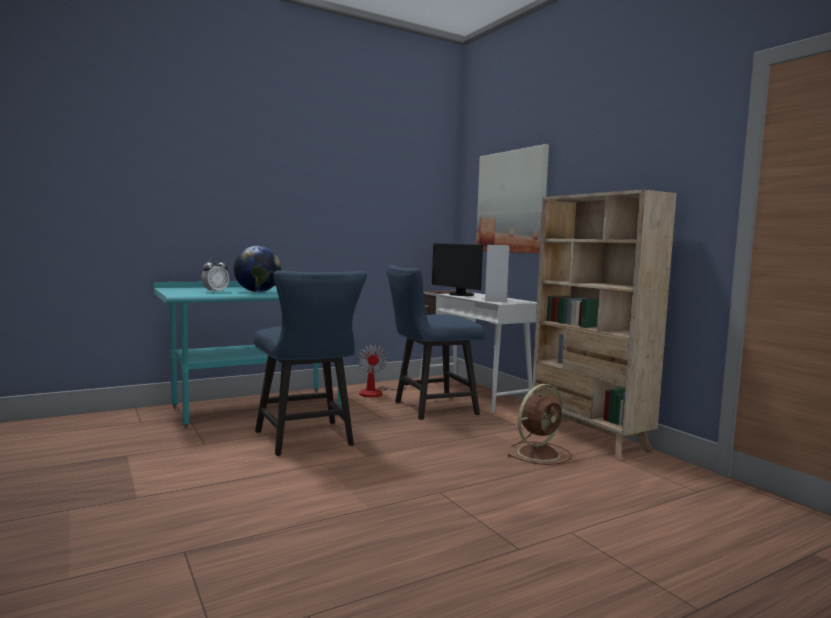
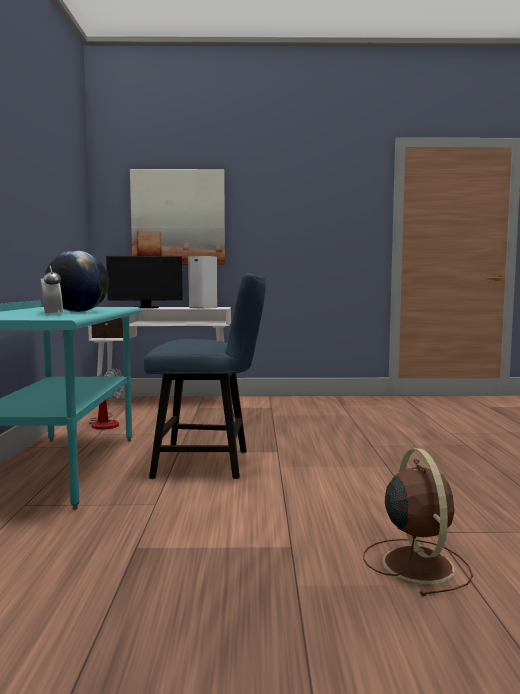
camera: 60 degrees left, 0 degrees up
(429, 408) = (185, 418): blue chair -> none
(540, 453) = (325, 414): brown fan -> brown fan (416, 563)
(588, 437) = (309, 400): beige bookcase -> none

